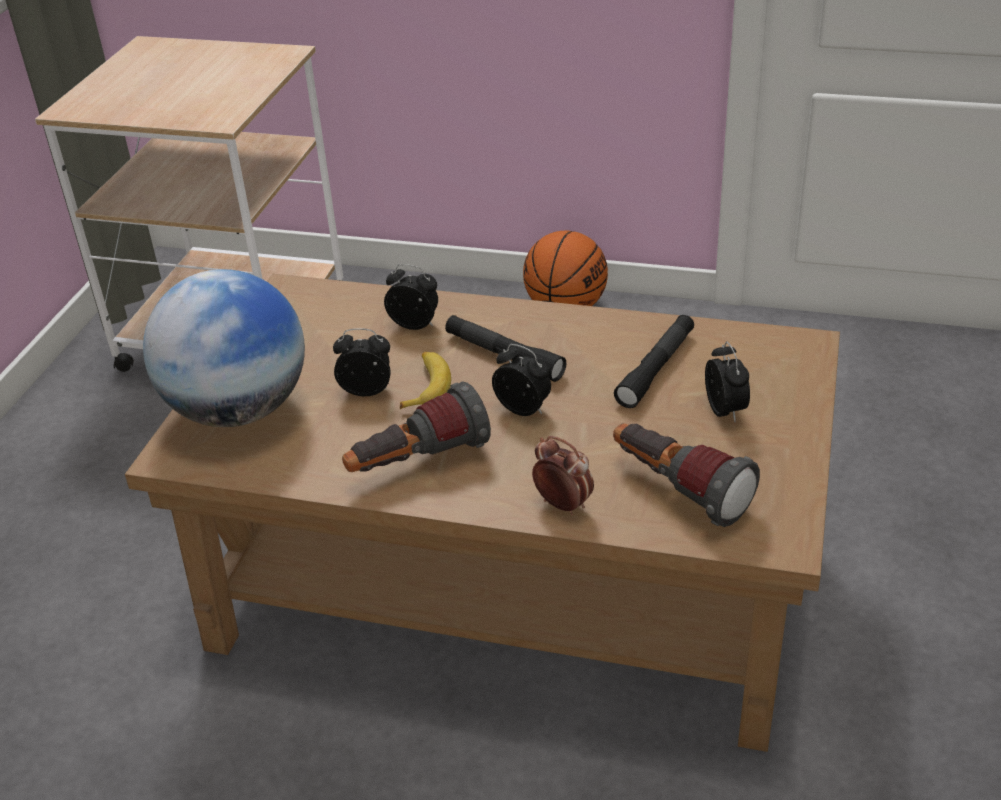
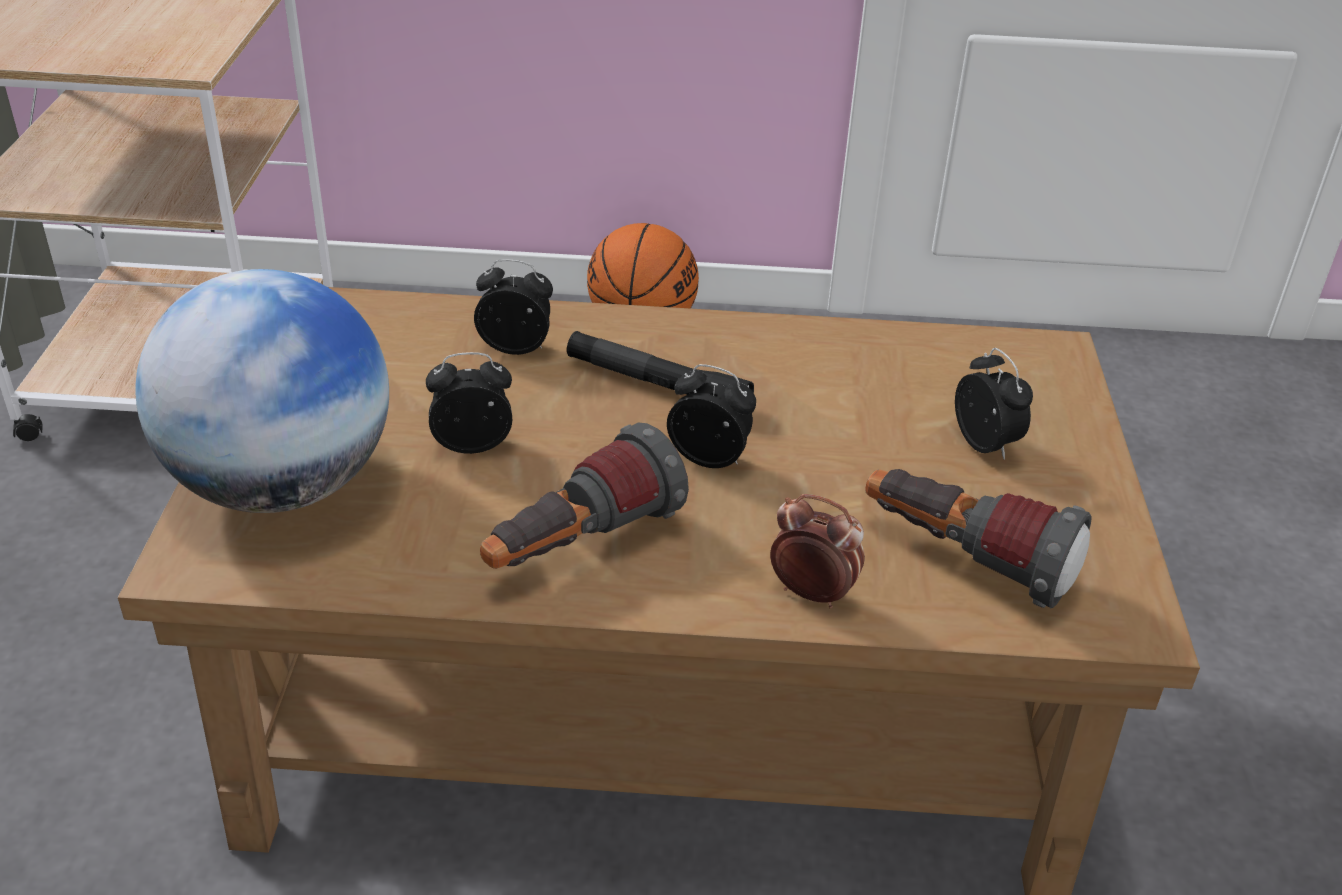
camera: 15 degrees left, 0 degrees up
(426, 386) = (558, 434): banana -> none
(656, 369) = (873, 392): black flashlight -> none

